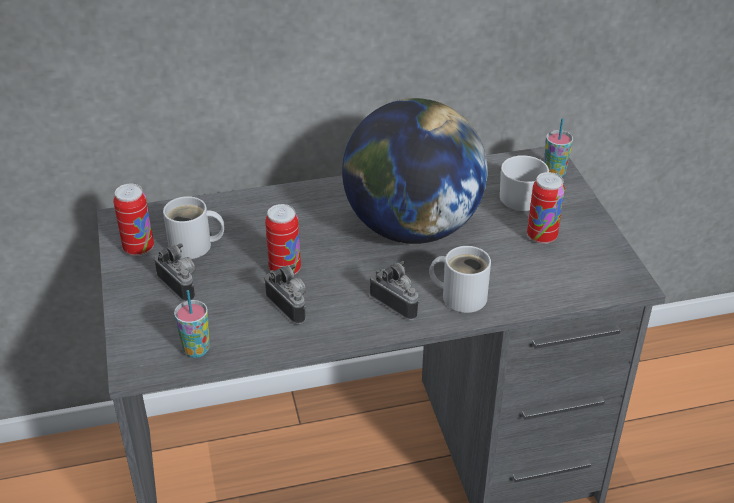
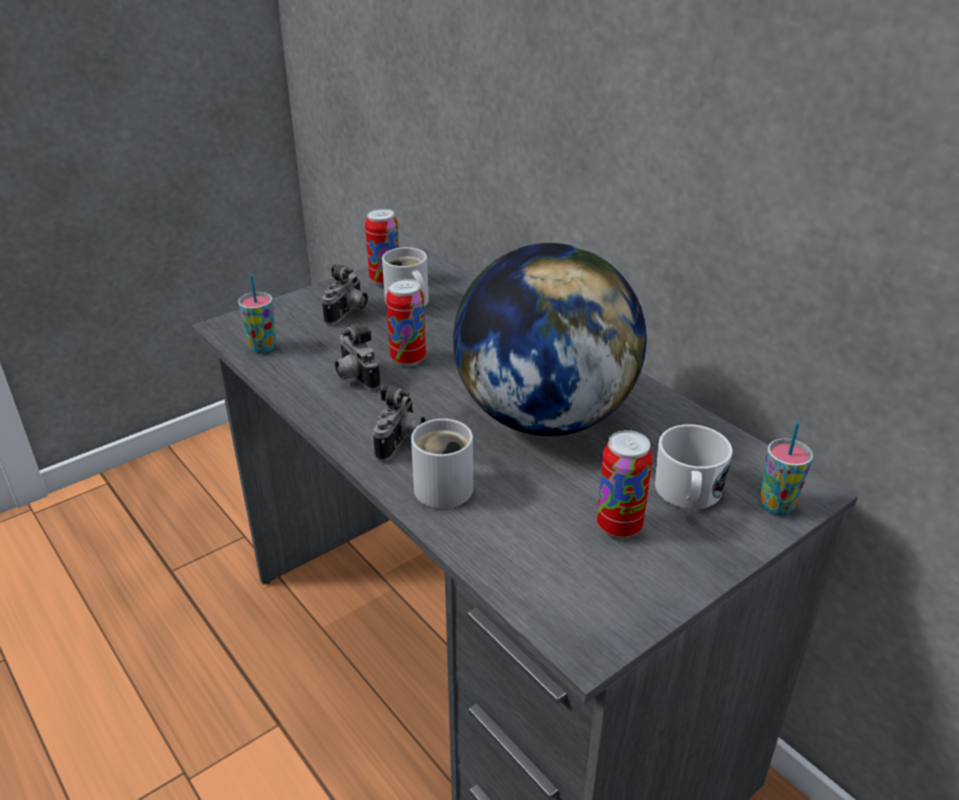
camera: 65 degrees right, 5 degrees down
(291, 305) = (354, 377): camera -> camera turned 120 degrees clockwise

